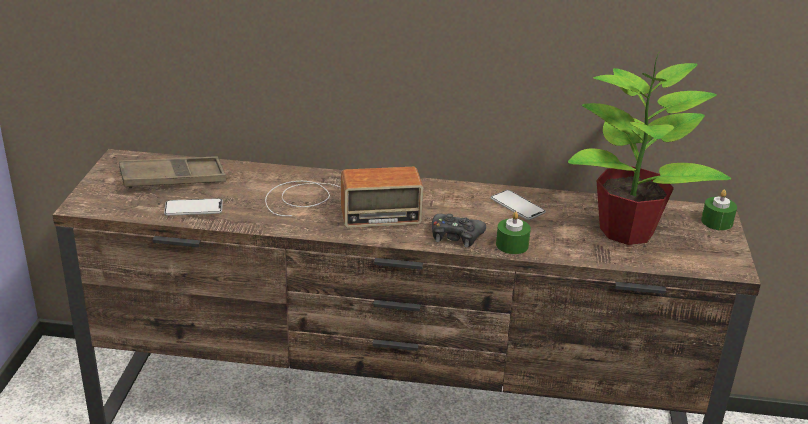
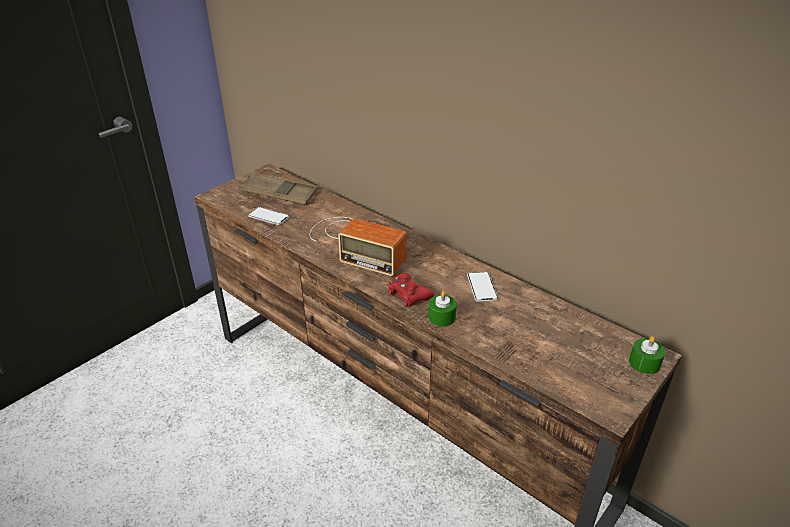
camera: 35 degrees right, 5 degrees up
(456, 236) = (408, 295): black game controller -> red game controller
(628, 230) = (551, 340): potted plant -> none

